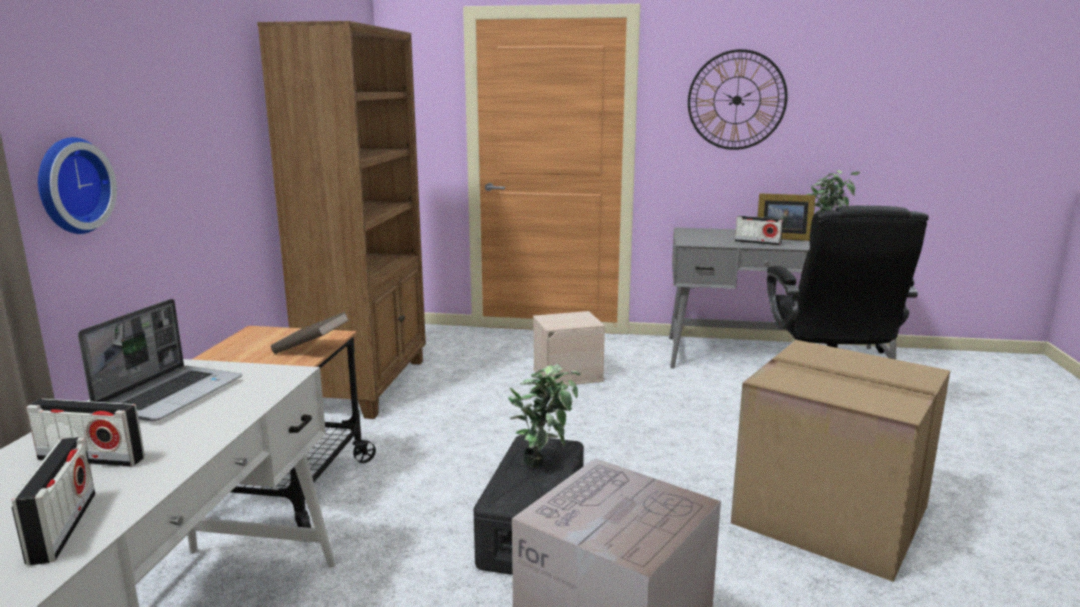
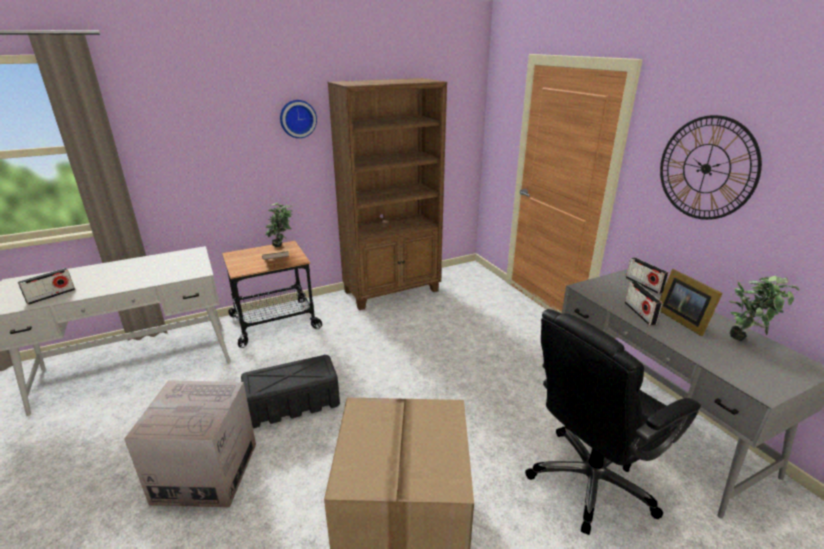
camera: 55 degrees right, 10 degrees up
(70, 185) = (177, 167): wall clock -> wall clock (297, 118)
(91, 459) = (103, 277): radio -> radio (643, 285)
(171, 394) = (166, 263): laptop -> none
(544, 461) = (302, 373): potted plant -> potted plant (282, 246)
(568, 375) = (483, 341): beige storage box -> none

